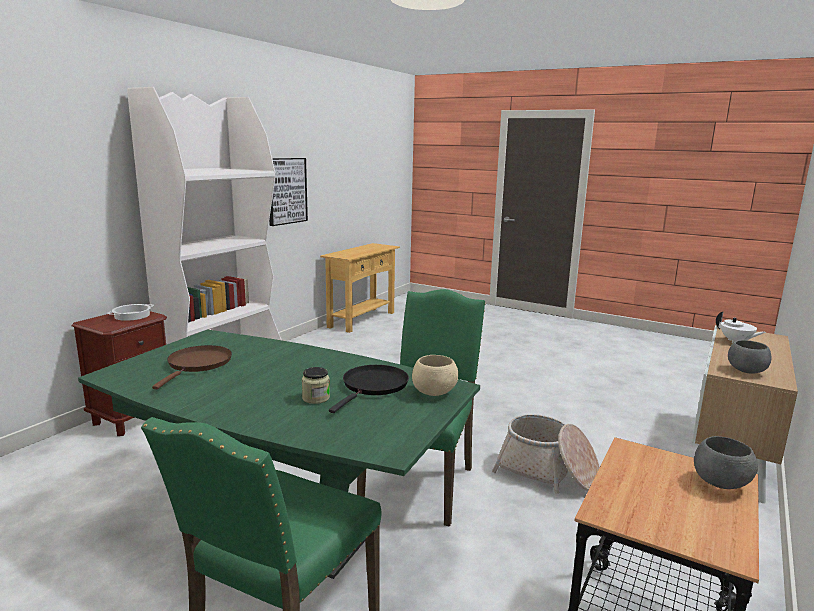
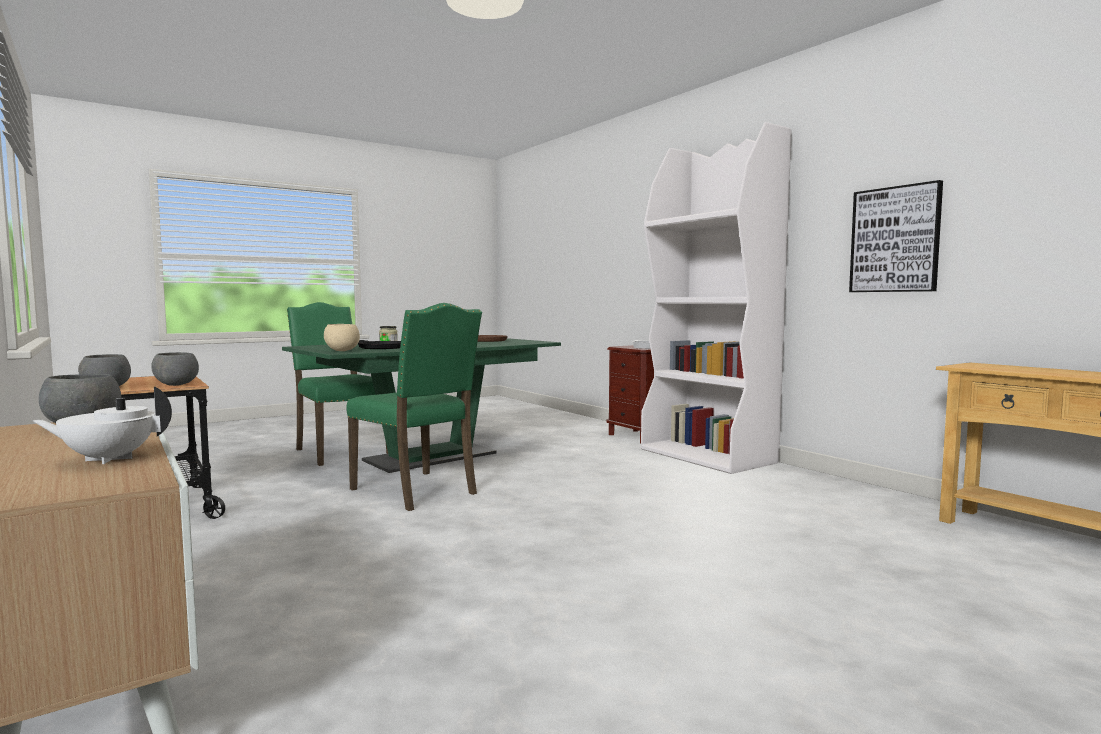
camera: 115 degrees right, 10 degrees down
(547, 471) = (343, 539): basket -> none
(642, 456) = (175, 385): none -> grey bowl

